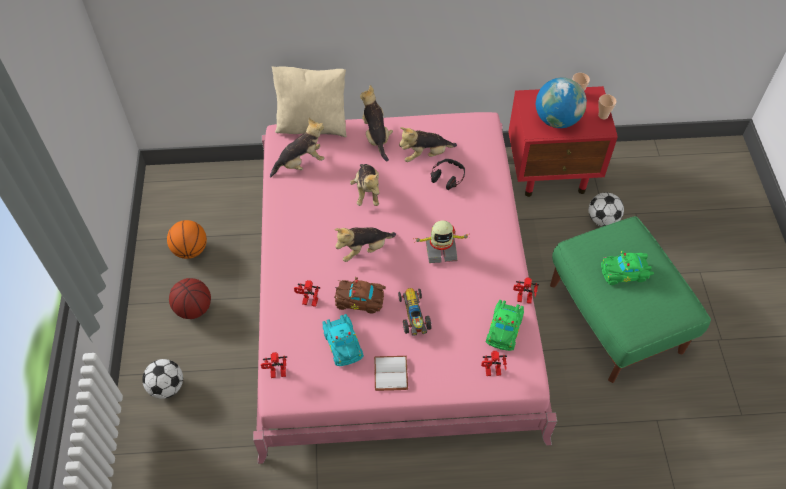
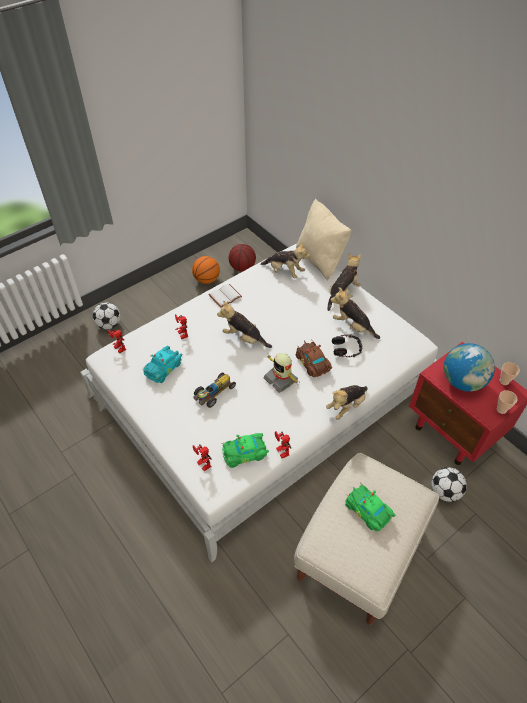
camera: 55 degrees right, 5 degrees down
(194, 308) = (169, 305): basketball -> basketball (242, 267)
(360, 300) = (203, 358): brown toy car -> brown toy car (312, 364)
(367, 192) = (293, 315): plush toy -> plush toy (346, 406)
(392, 289) = (263, 392): pink bed -> white bed
(392, 374) = (159, 406): white book -> white book (225, 297)
(615, 317) = (359, 550): green ottoman -> beige ottoman

